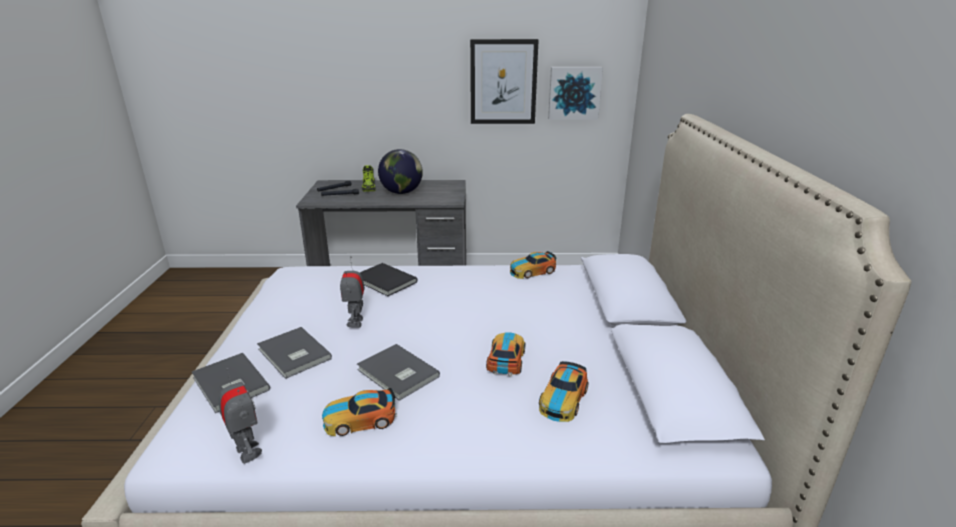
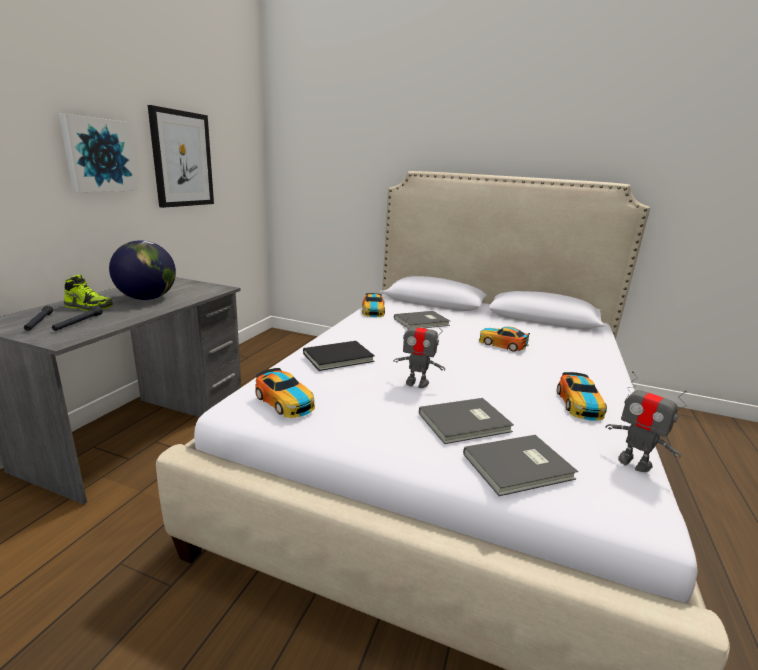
camera: 70 degrees left, 5 degrees down
(247, 451) = (634, 462): toy robot -> toy robot turned 120 degrees counterclockwise
(397, 374) = (515, 380): grey book -> grey book (422, 322)
(563, 399) = (553, 340): toy car -> toy car (285, 401)
(574, 93) = (233, 172): picture -> picture (98, 155)

